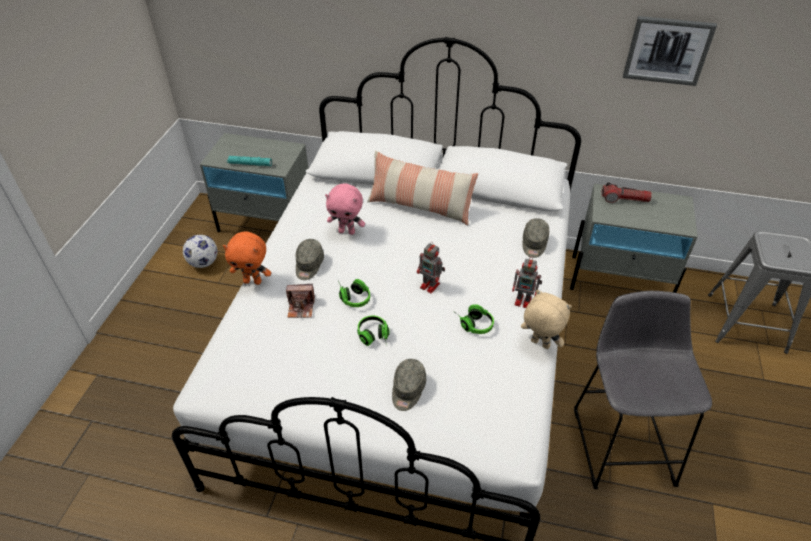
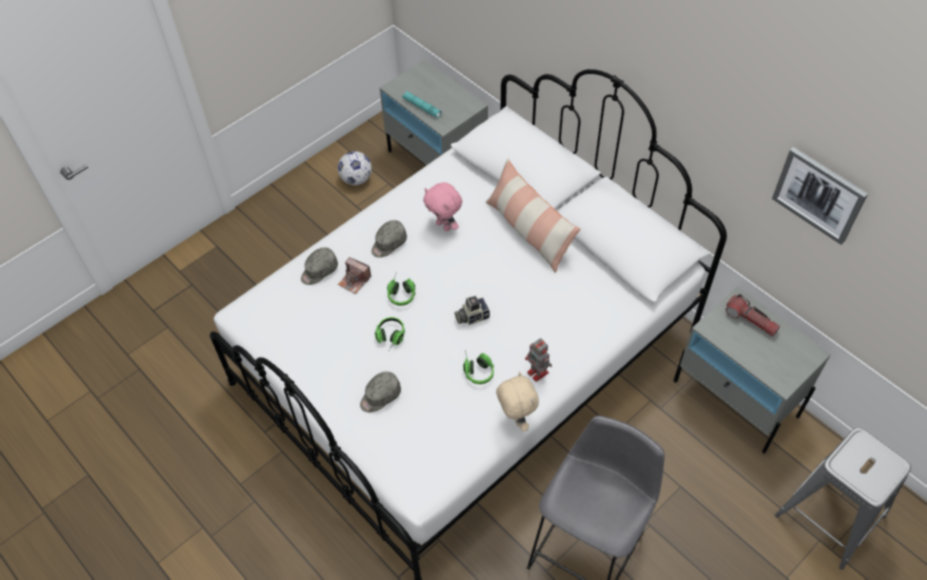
camera: 35 degrees right, 10 degrees up
(253, 281) = (336, 236): orange plush toy -> none
(430, 286) = (471, 316): toy robot -> camera
(534, 244) = (599, 323): grey cap -> grey cap (319, 271)

